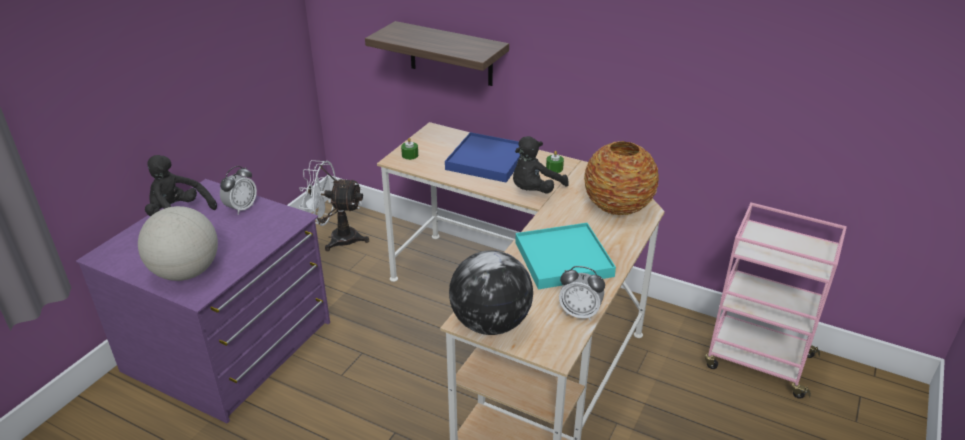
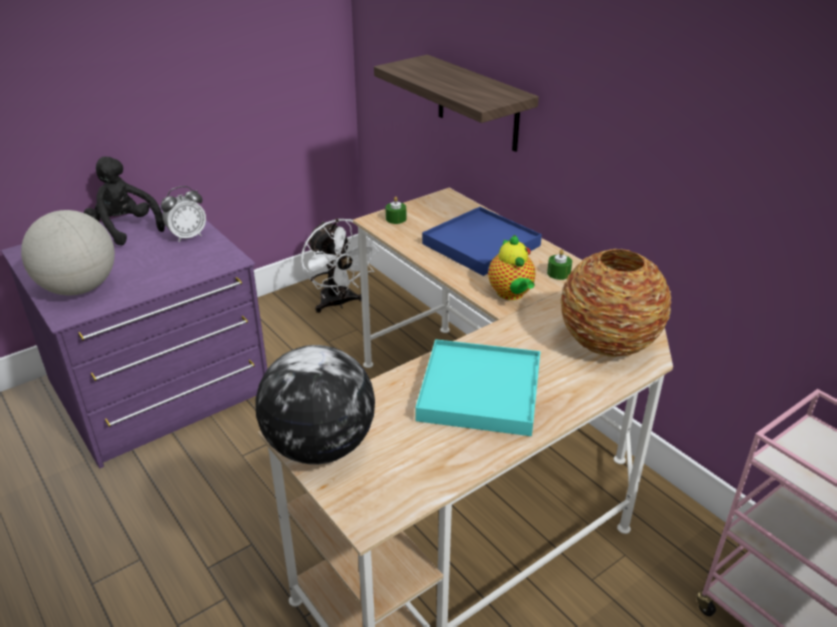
camera: 25 degrees right, 0 degrees up
(336, 238) = (338, 303): white fan -> white fan turned 150 degrees counterclockwise
(534, 190) = (511, 294): black plush toy -> teapot
(579, 313) = (444, 471): alarm clock -> none

